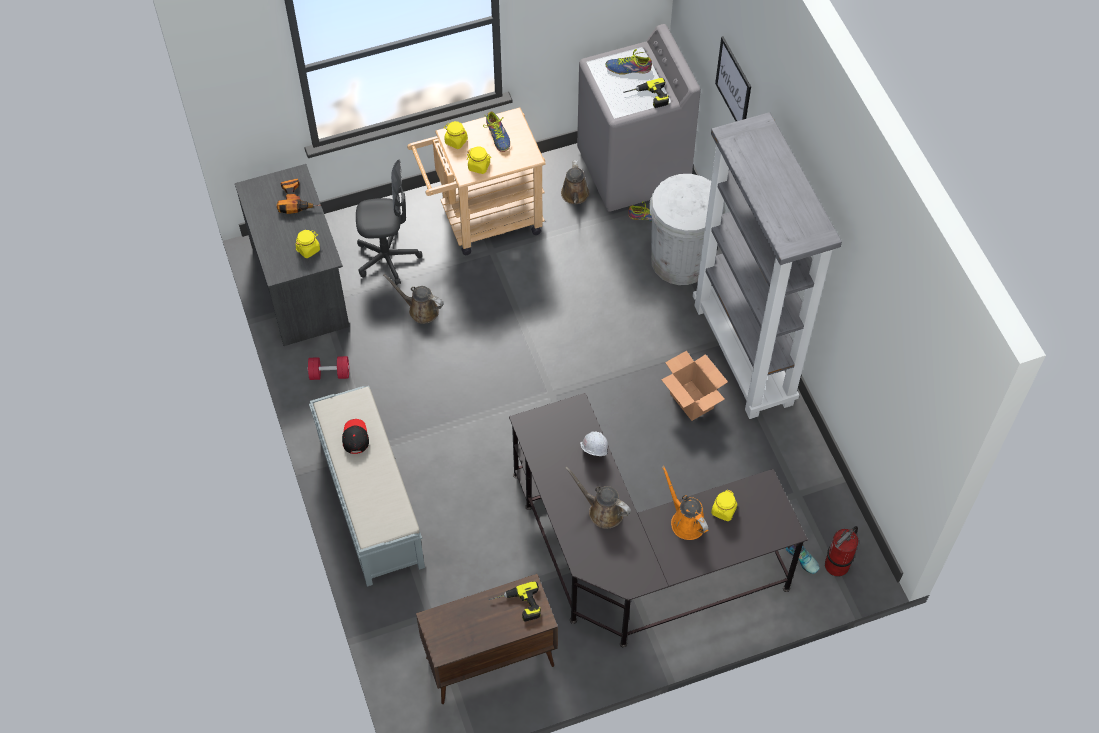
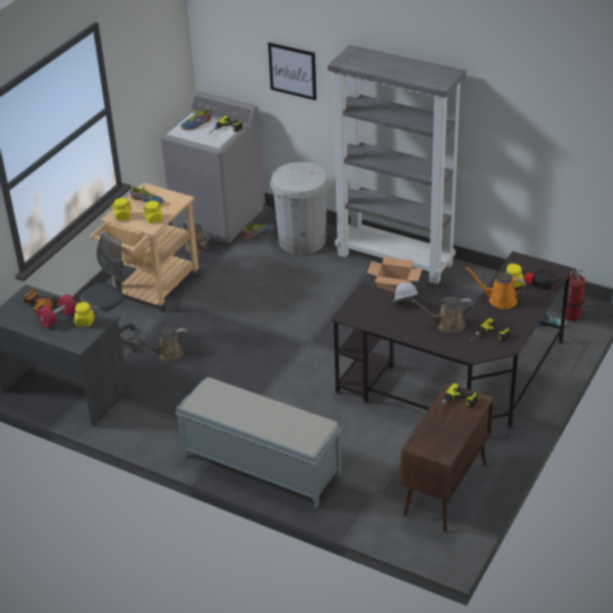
camera: 40 degrees left, 20 degrees down
(330, 373) = (146, 420): red dumbbell -> red dumbbell (58, 318)
(355, 437) = (233, 405): black cap -> black cap (540, 282)
(622, 558) = (489, 337): none -> power drill

